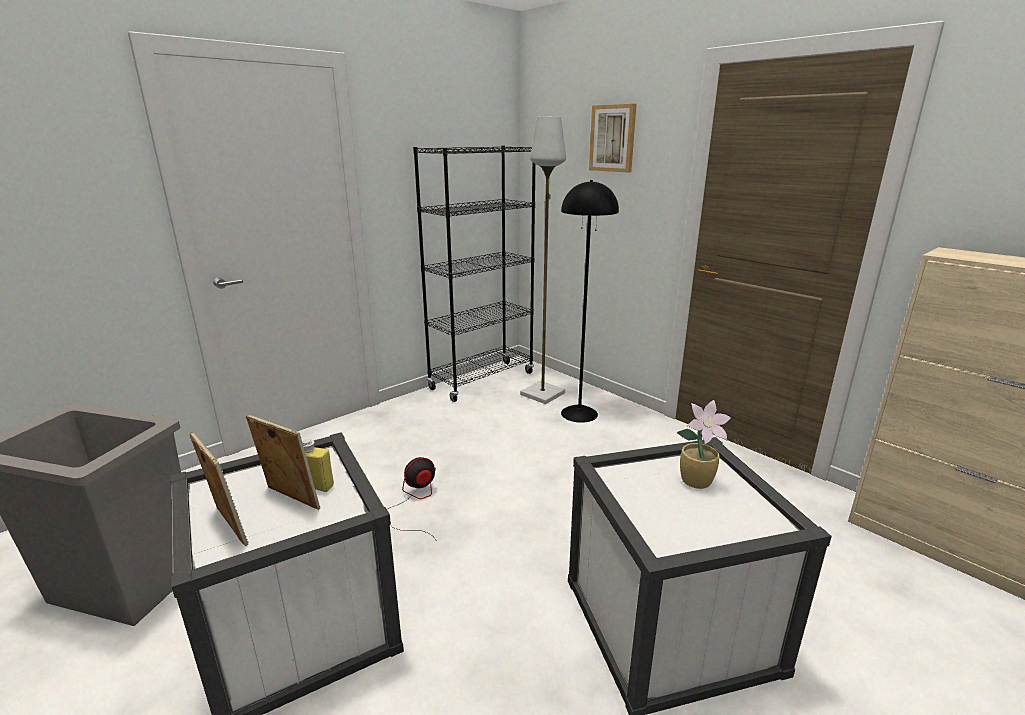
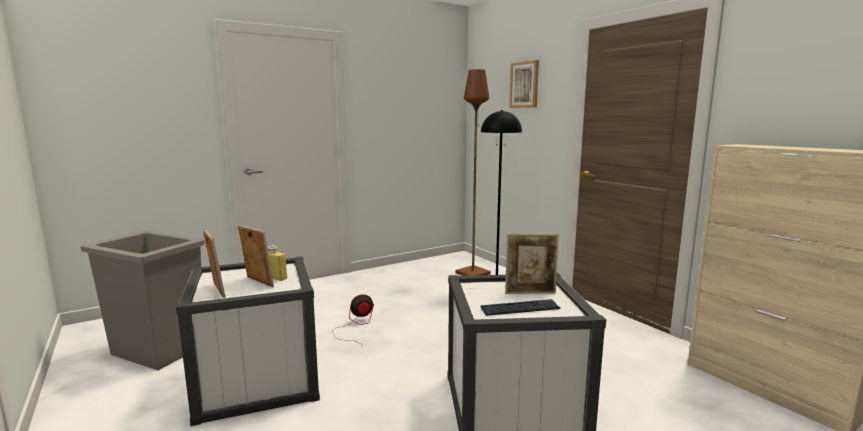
camera: 10 degrees right, 10 degrees down
(482, 381) = (430, 263): black bookcase -> none
(542, 393) = (472, 273): grey floor lamp -> brown floor lamp
(698, 481) = (530, 292): potted plant -> picture frame
(702, 520) = (520, 309): none -> keyboard

